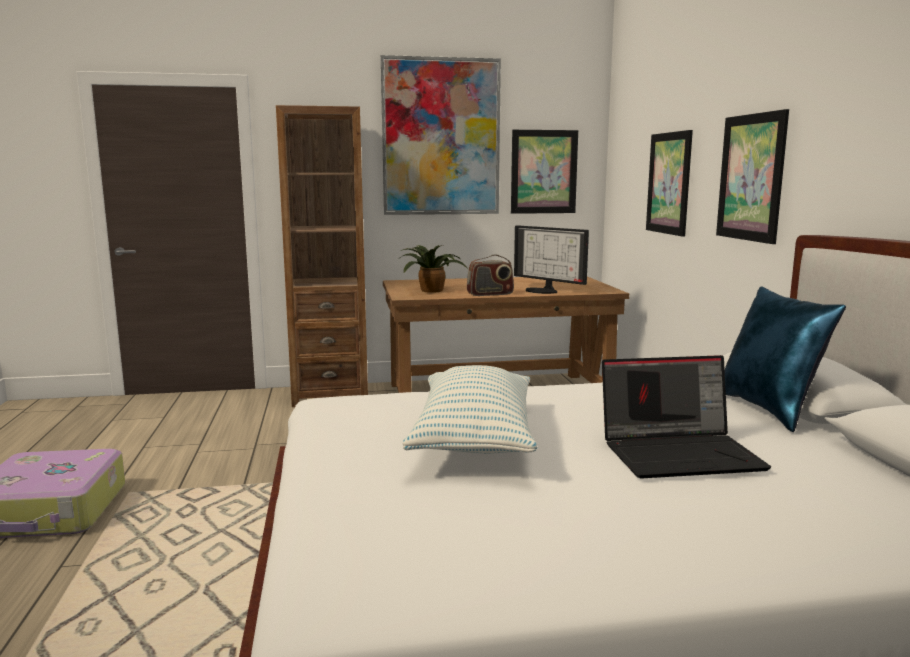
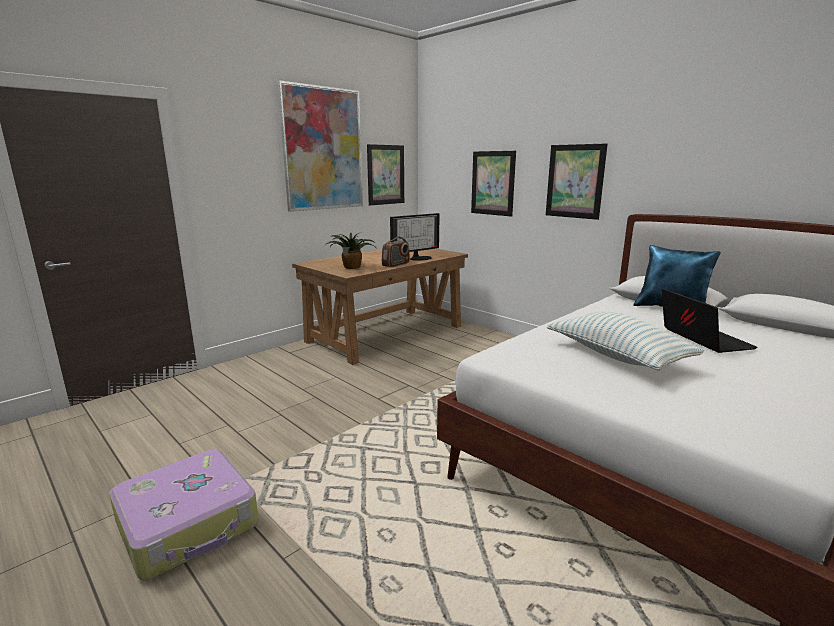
camera: 35 degrees left, 5 degrees up
(330, 395) = (271, 360): brown bookcase -> none
(543, 290) = (419, 258): monitor -> monitor turned 45 degrees counterclockwise
(681, 453) = (701, 339): laptop -> laptop turned 60 degrees counterclockwise

